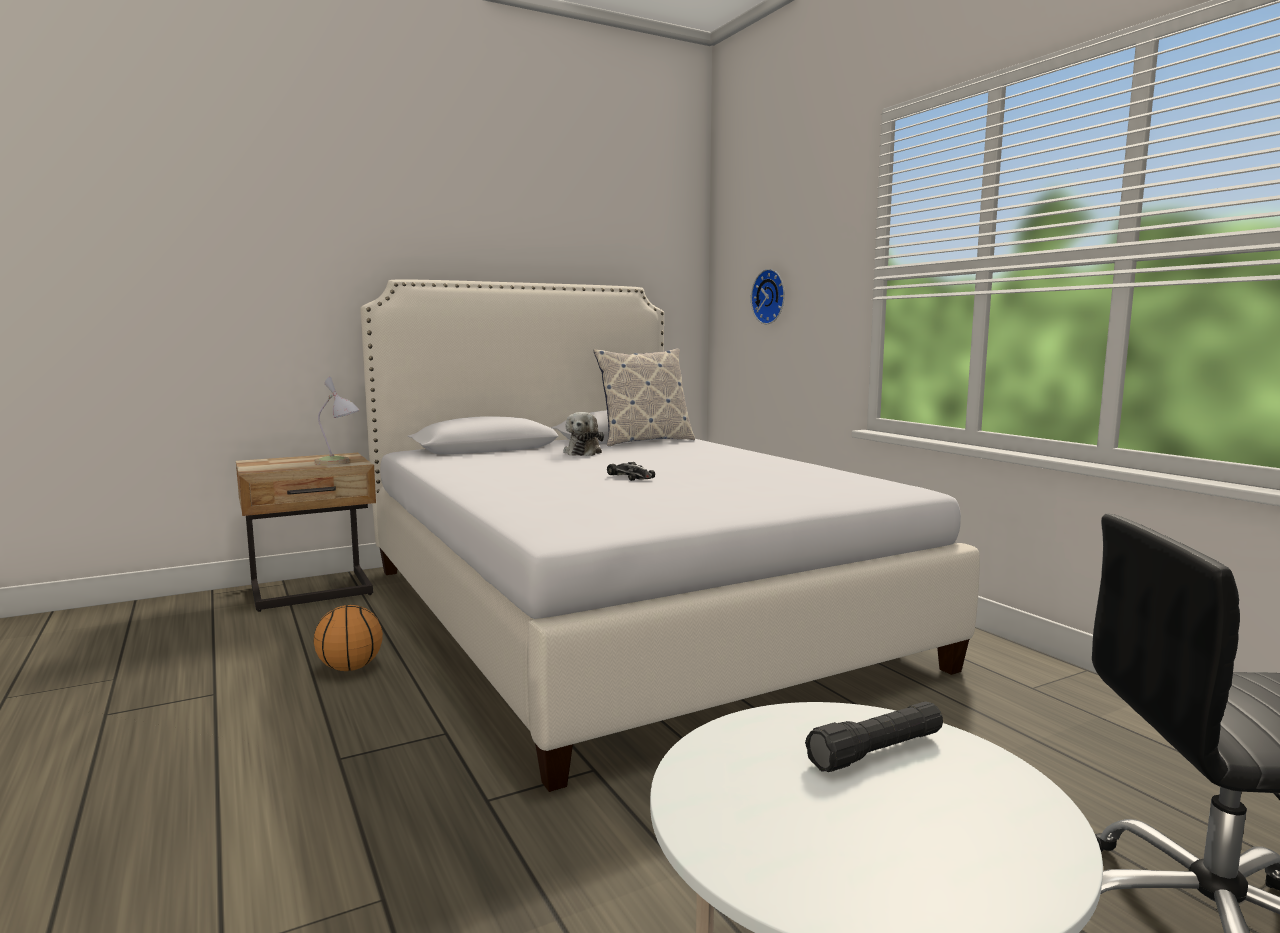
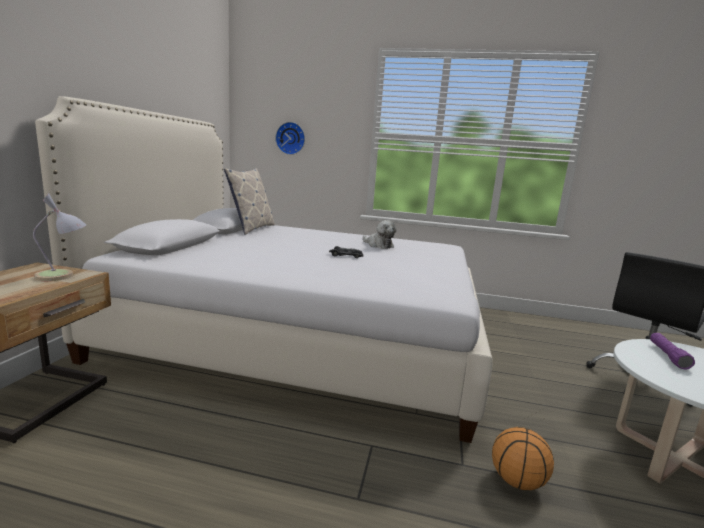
camera: 50 degrees left, 5 degrees up
(351, 668) = (224, 442): basketball -> basketball (517, 481)
(583, 452) = (249, 241): plush toy -> plush toy (378, 245)
(876, 752) = (667, 356): black flashlight -> purple flashlight

